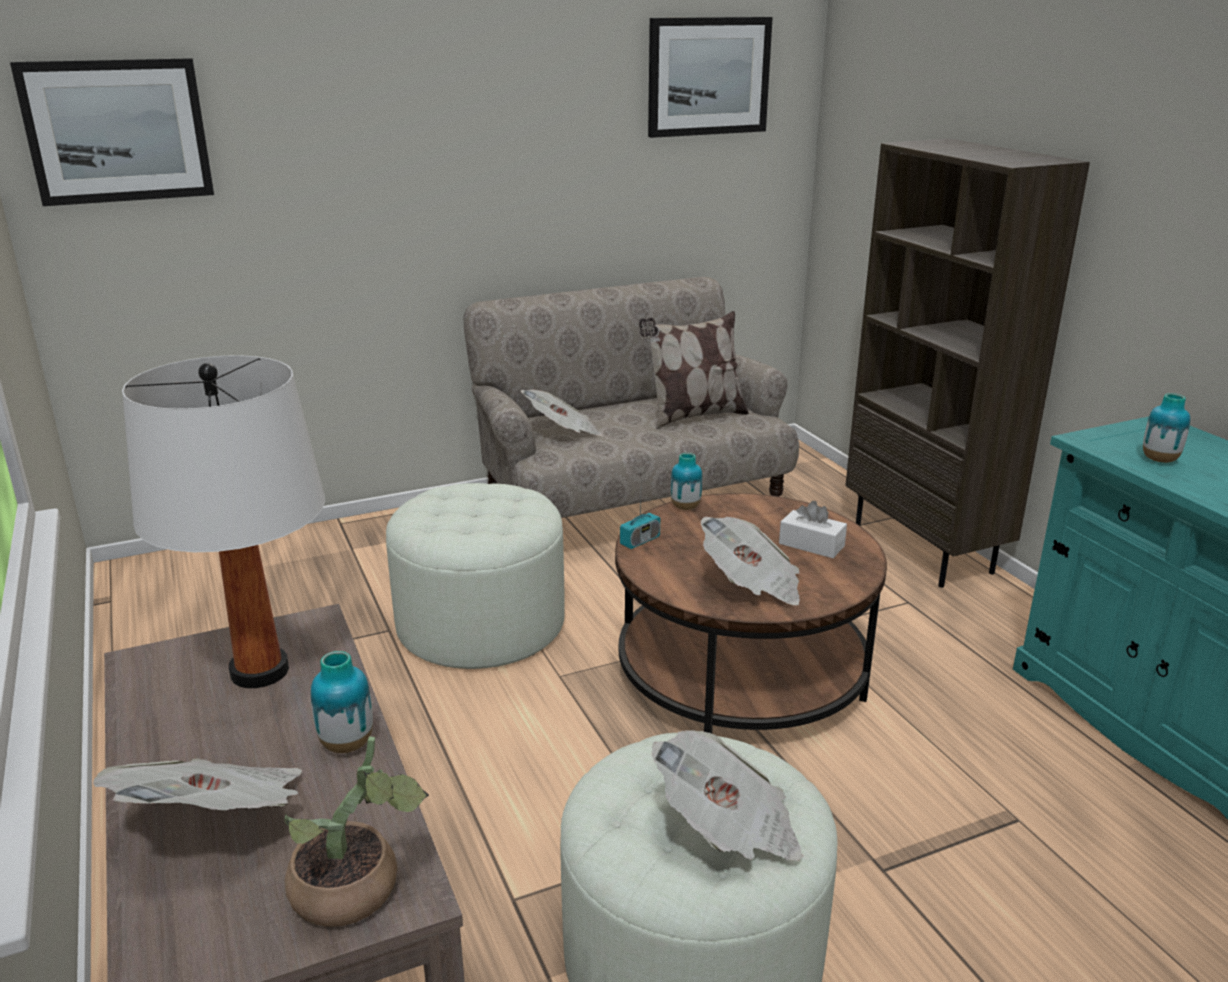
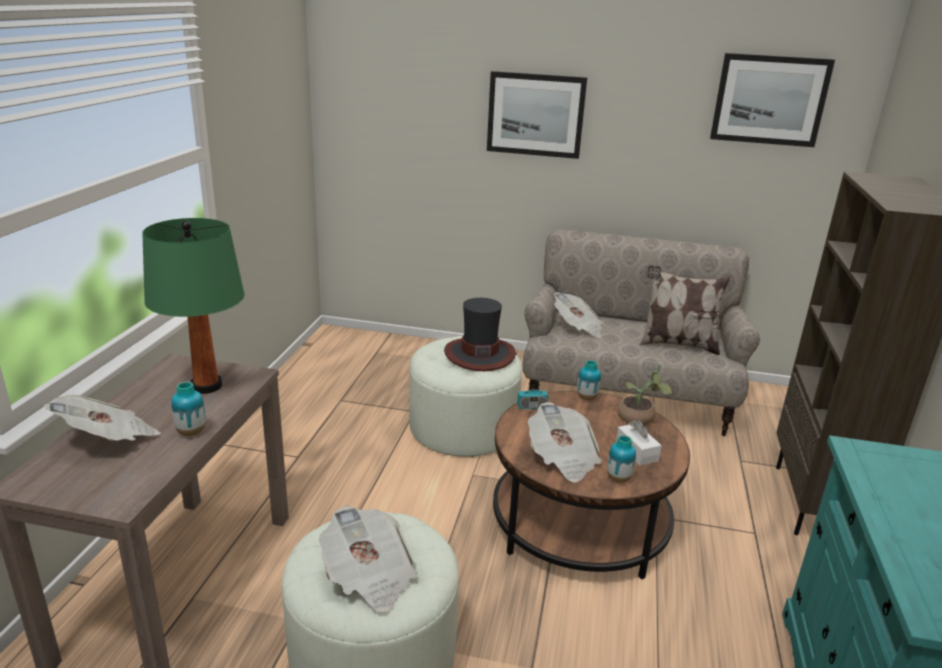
camera: 35 degrees right, 0 degrees up
(117, 131) = (370, 92): picture -> picture (535, 115)
(260, 671) = (207, 386): white table lamp -> green table lamp
(357, 893) = (109, 493): potted plant -> potted plant (639, 419)
(489, 503) = (479, 354): none -> hat
(1159, 460) = (893, 485): vase -> vase (618, 479)

